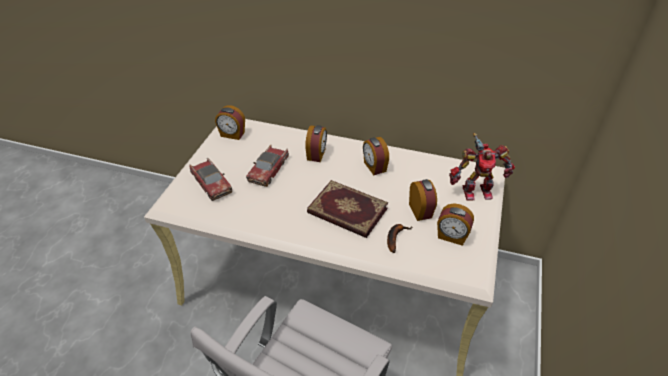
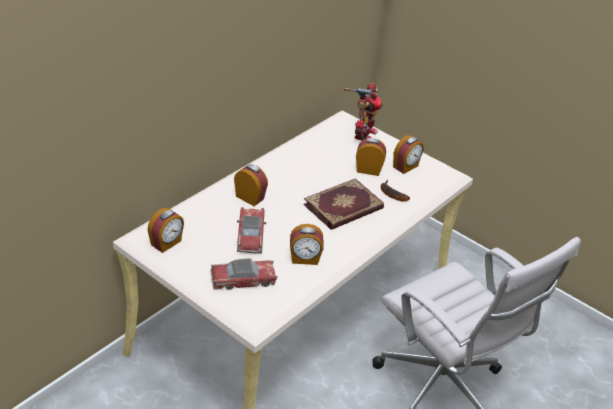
camera: 70 degrees left, 5 degrees down
(268, 170) = (250, 235): toy car -> toy car turned 135 degrees counterclockwise
(374, 167) = (295, 171): alarm clock -> alarm clock (304, 259)

